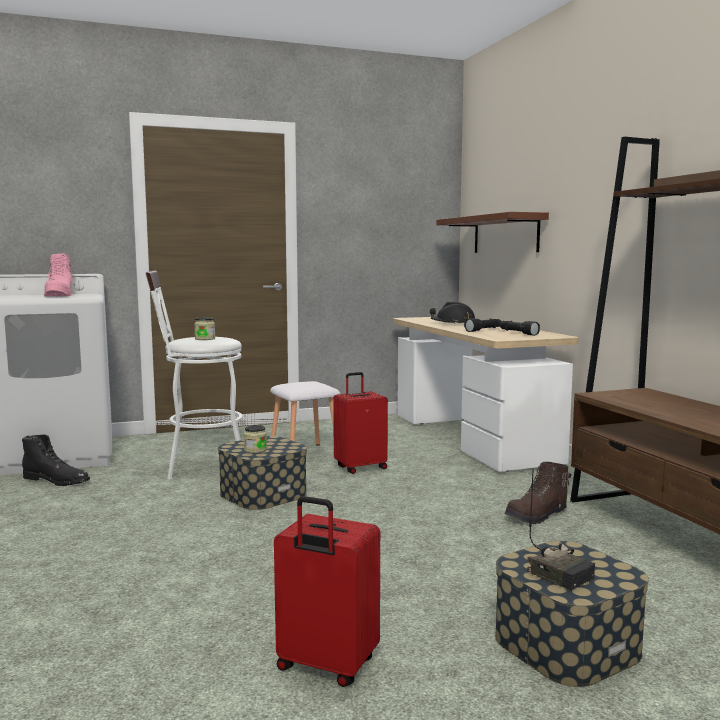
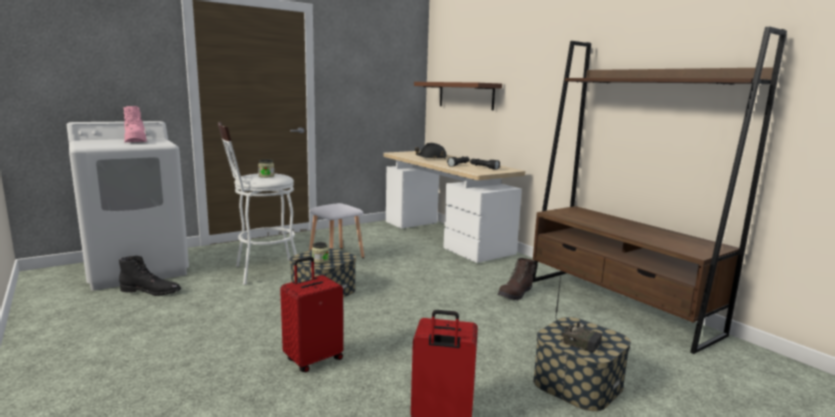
camera: 15 degrees left, 5 degrees up
(360, 467) = (381, 265): red suitcase -> red suitcase (313, 359)

